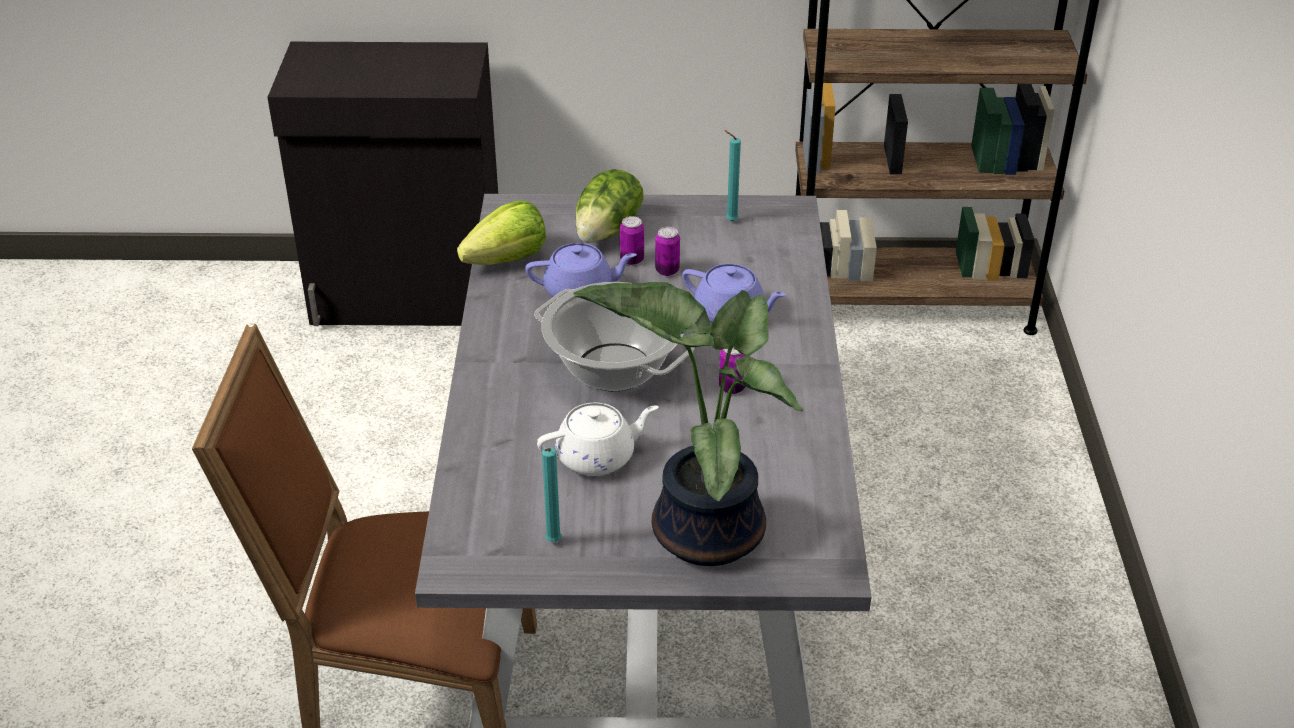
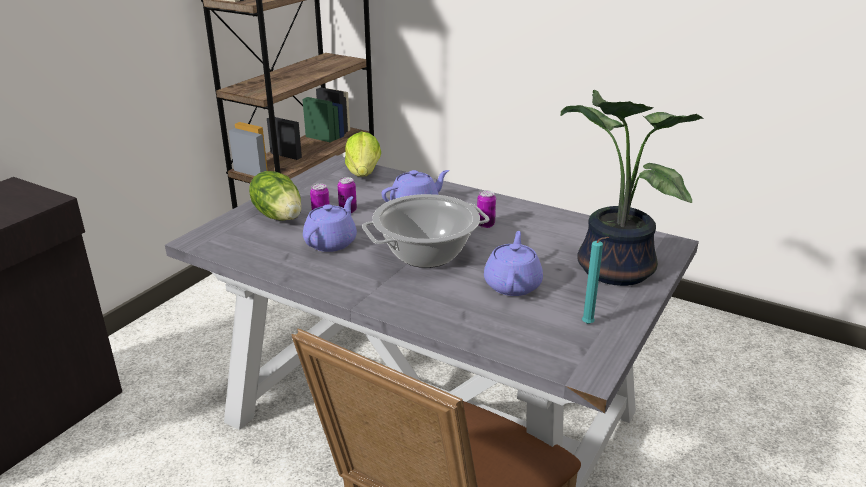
camera: 60 degrees left, 10 degrees down
(507, 260) = (258, 257): lettuce -> lettuce (363, 173)
(597, 457) = (512, 284): white teapot -> purple teapot
(729, 221) = (325, 181): turquoise candle -> none

